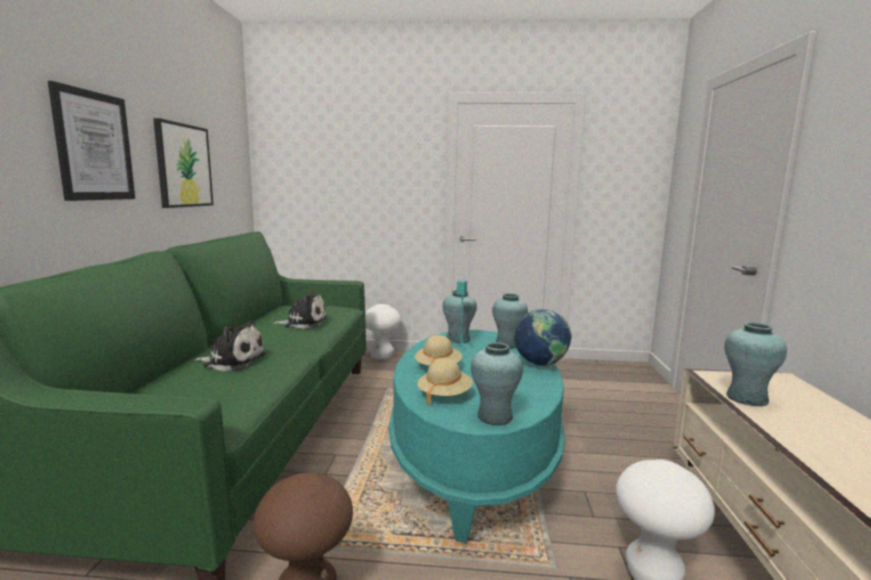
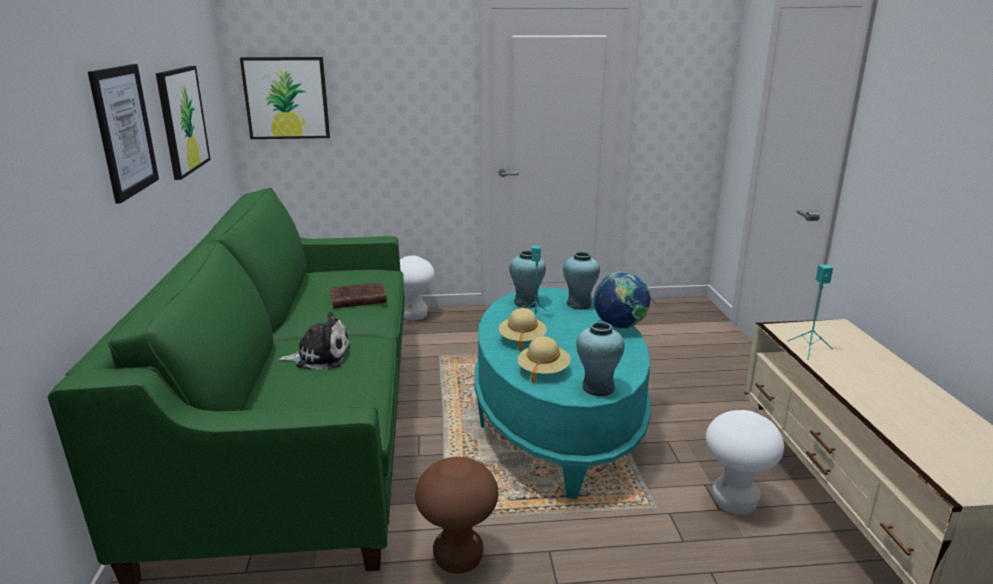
camera: 10 degrees left, 10 degrees up
(293, 171) = (286, 98): none -> picture
(303, 323) = (356, 299): plush toy -> brown book
(746, 398) = (809, 350): turquoise vase -> turquoise speaker

